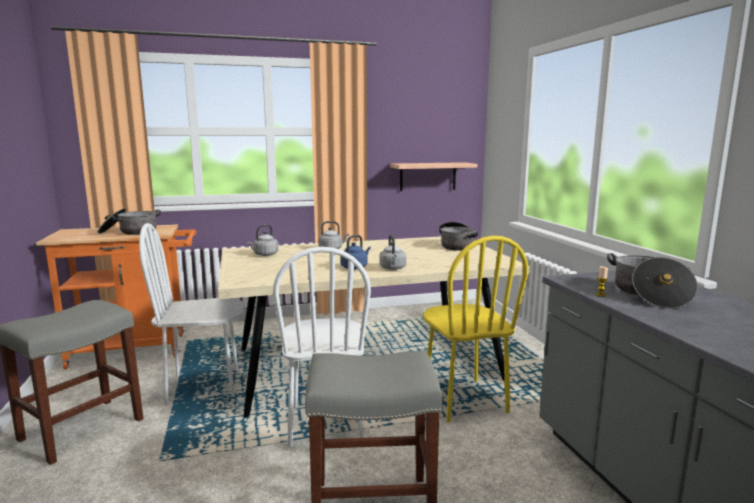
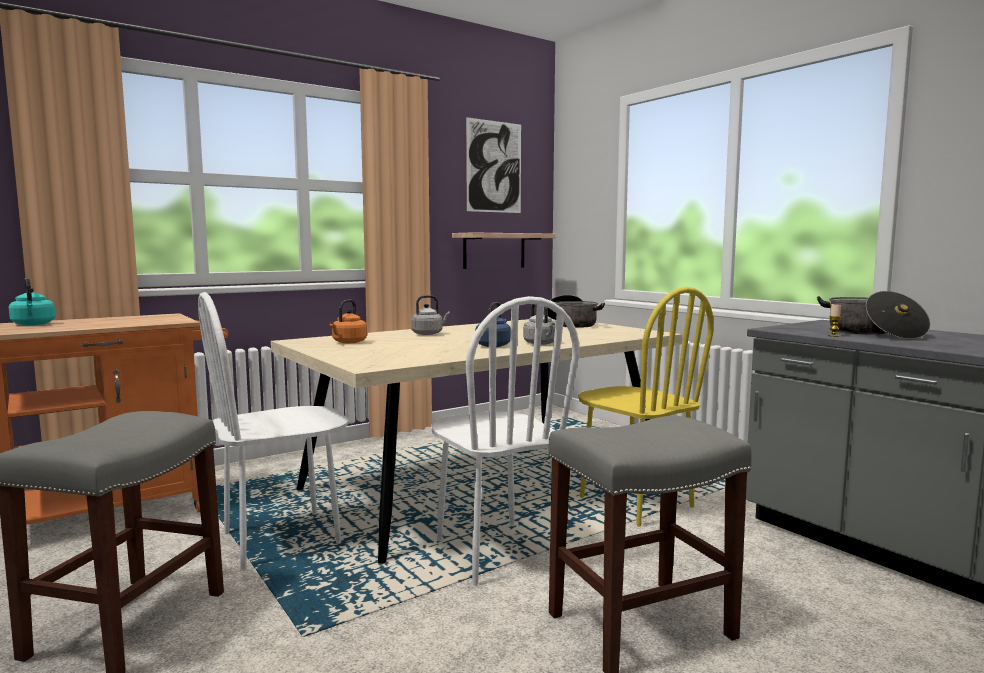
camera: 20 degrees left, 5 degrees down
(83, 231) = (33, 324): none -> turquoise kettle
(129, 232) = (121, 322): cooking pot -> none
(264, 255) = (348, 342): grey kettle -> orange kettle
(429, 109) = (494, 167): none -> picture

